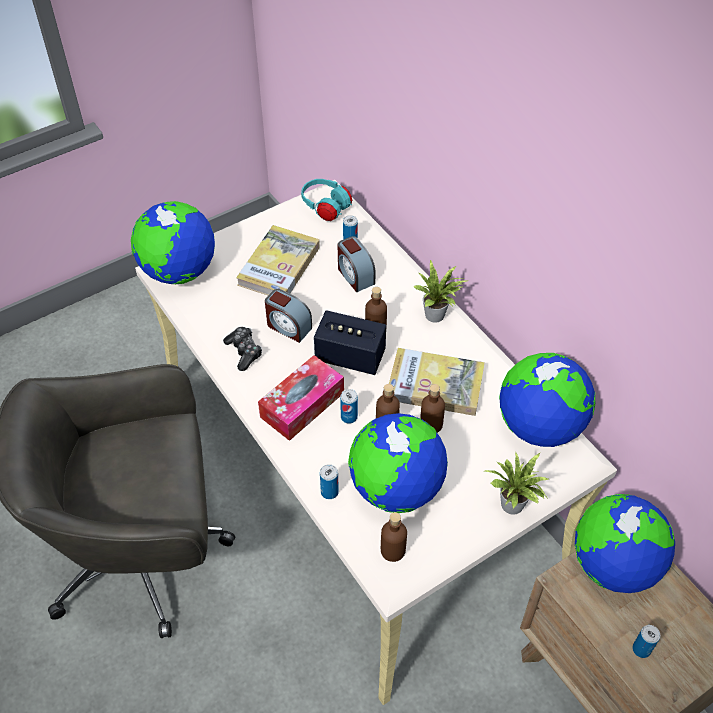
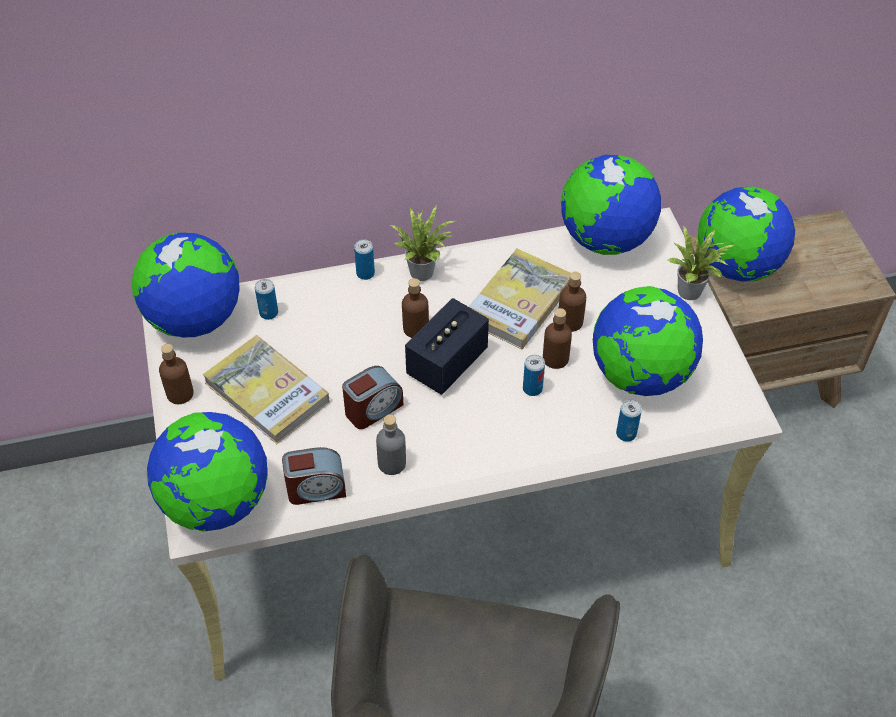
camera: 70 degrees left, 0 degrees up
(244, 352) = (392, 463): game controller -> grey bottle
(302, 405) = (498, 426): tissue box -> none
(326, 208) = (194, 319): turquoise headphones -> globe
(355, 275) = (324, 323): alarm clock -> alarm clock (316, 489)
(393, 550) = (714, 400): brown bottle -> brown bottle (180, 393)
(641, 649) = (824, 280): can -> can (365, 273)

